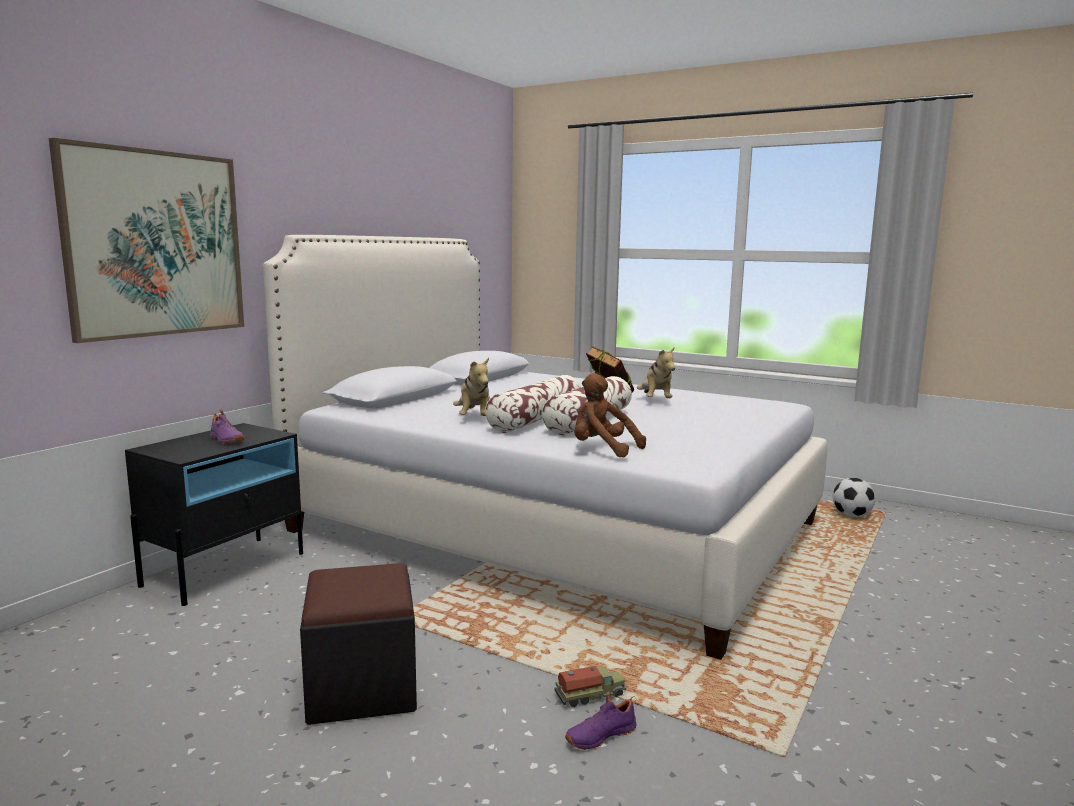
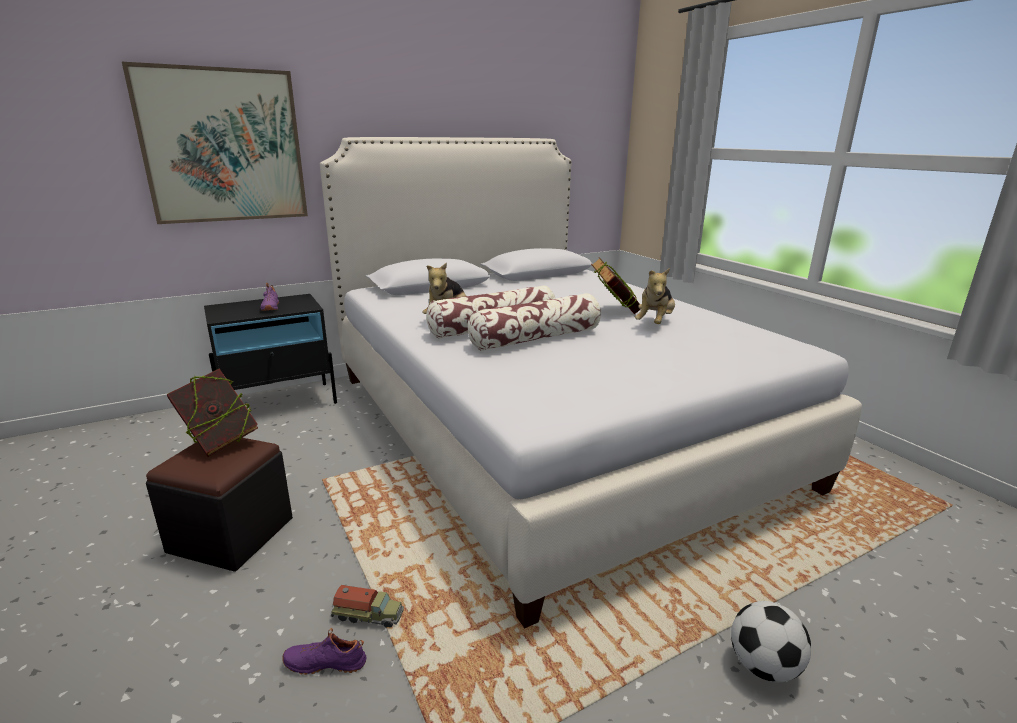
camera: 30 degrees right, 10 degrees up
(346, 574) = (220, 442): none -> book
(602, 449) = (485, 375): brown plush toy -> none
(852, 516) = (895, 497): football -> football (763, 667)

